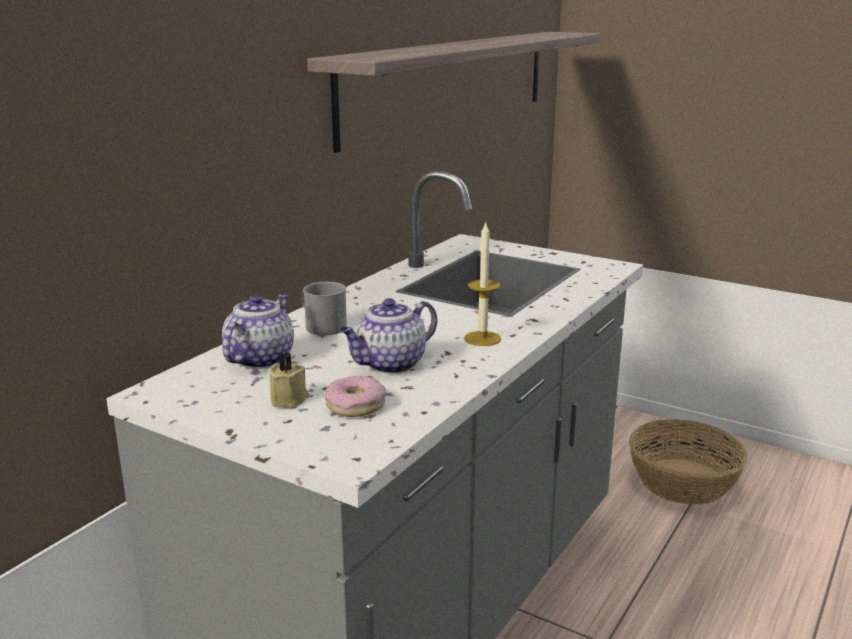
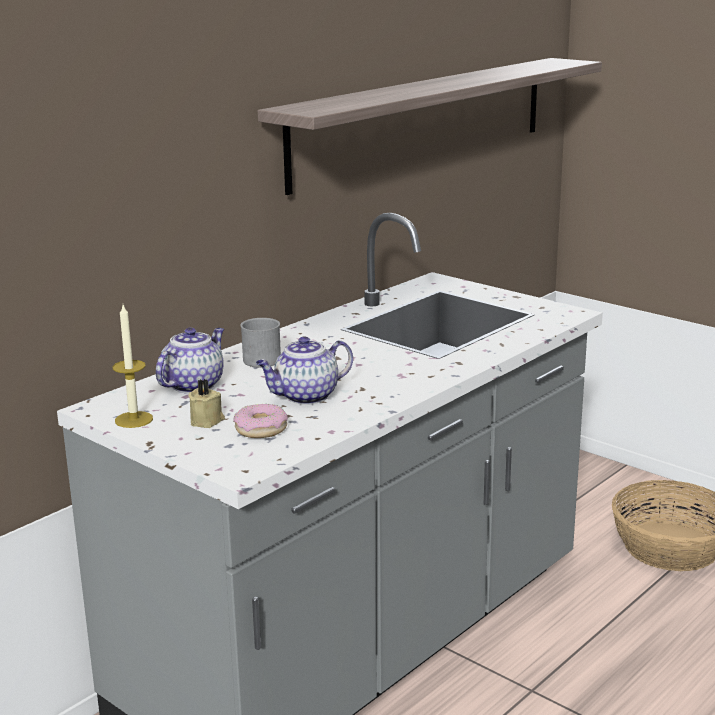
camera: 10 degrees right, 0 degrees up
(482, 338) = (400, 378): candle -> candle (134, 419)

